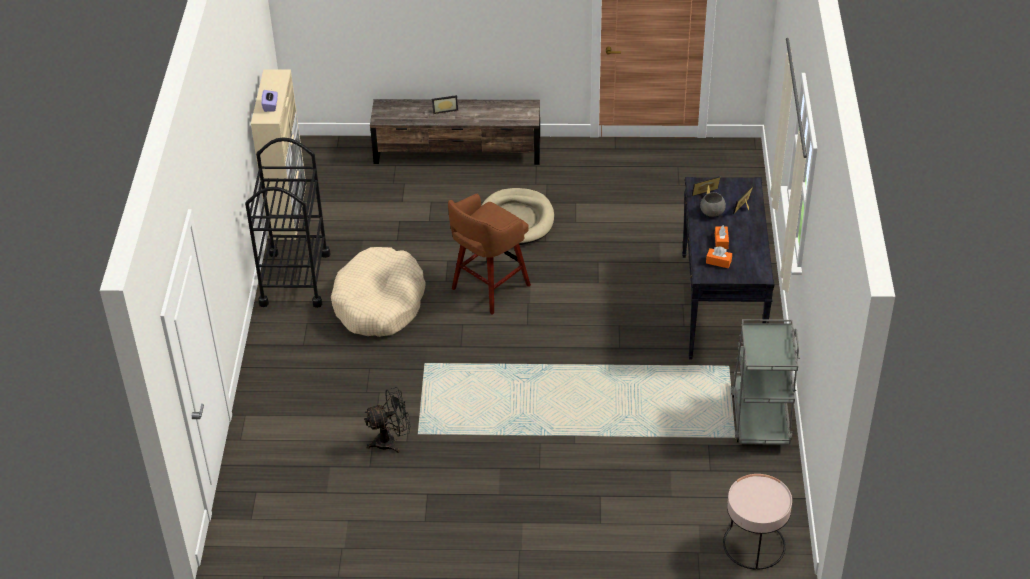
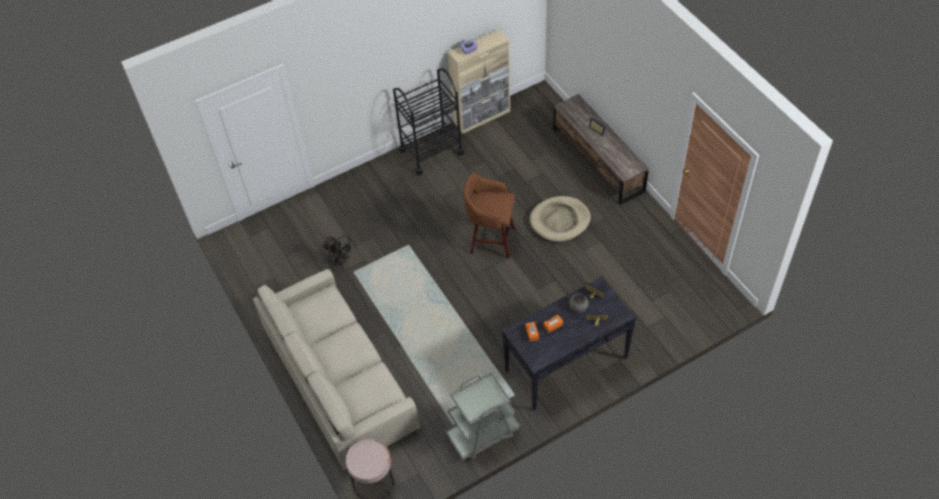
camera: 60 degrees right, 10 degrees up
(379, 303) = (440, 198): beige dog bed -> none
(574, 516) = (339, 377): none -> beige sofa

